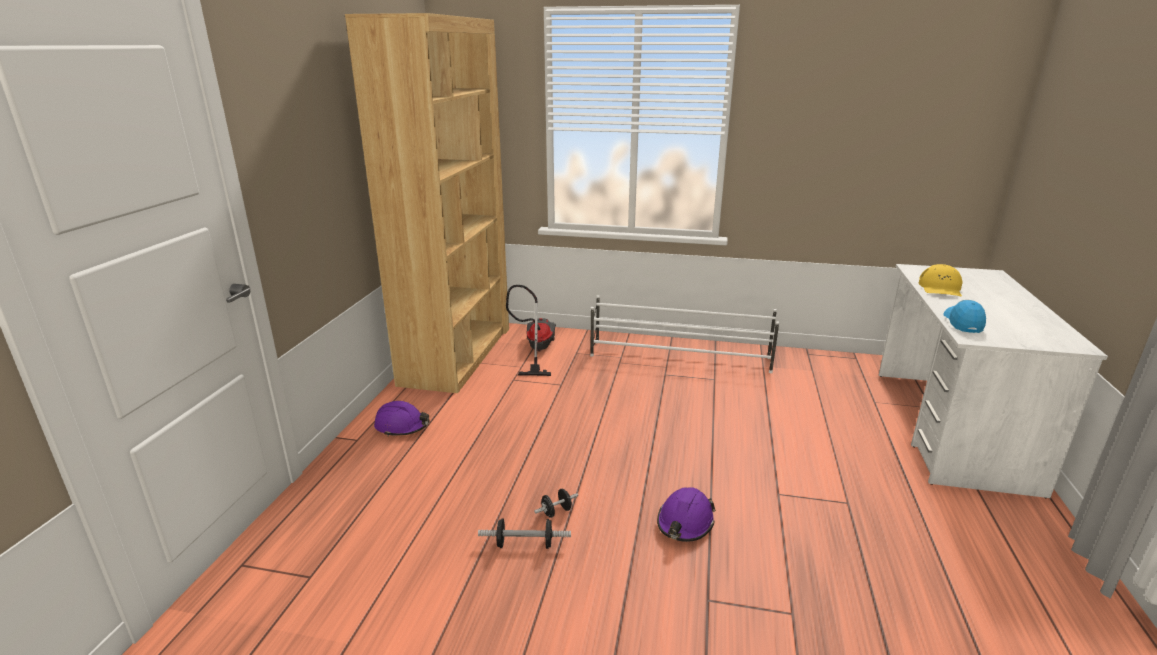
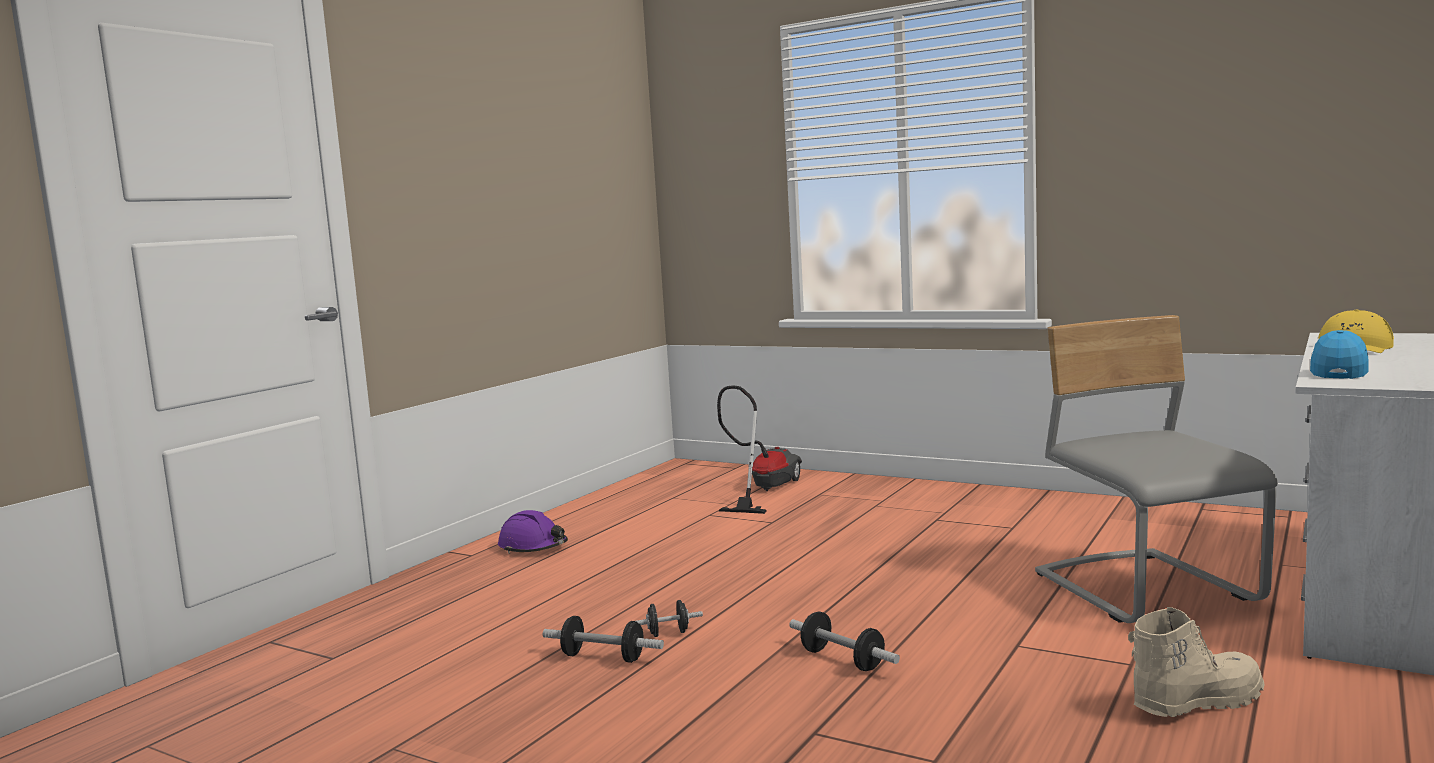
camera: 20 degrees right, 15 degrees down
(457, 355) = (653, 490): brown bookcase -> none
(680, 357) = (976, 504): white shoe rack -> none
(685, 523) = (842, 660): purple hard hat -> dumbbell
(820, 432) = (1147, 590): none -> grey chair
(898, 532) = (1195, 702): none -> beige boot

